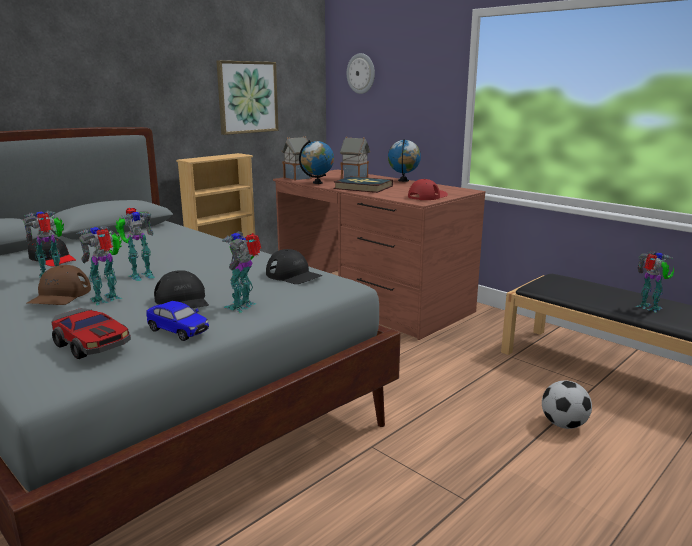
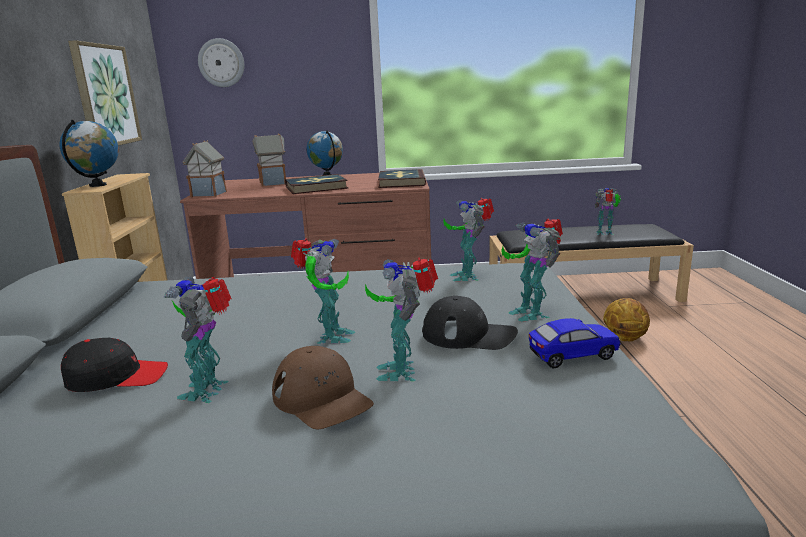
camera: 45 degrees left, 0 degrees up
(92, 344) = (570, 408): toy car -> none
(293, 275) = (468, 276): black cap -> toy robot
(317, 183) = (253, 193): globe -> globe (98, 185)
(427, 196) = (401, 182): red cap -> book
(563, 424) = (624, 338): football -> basketball

